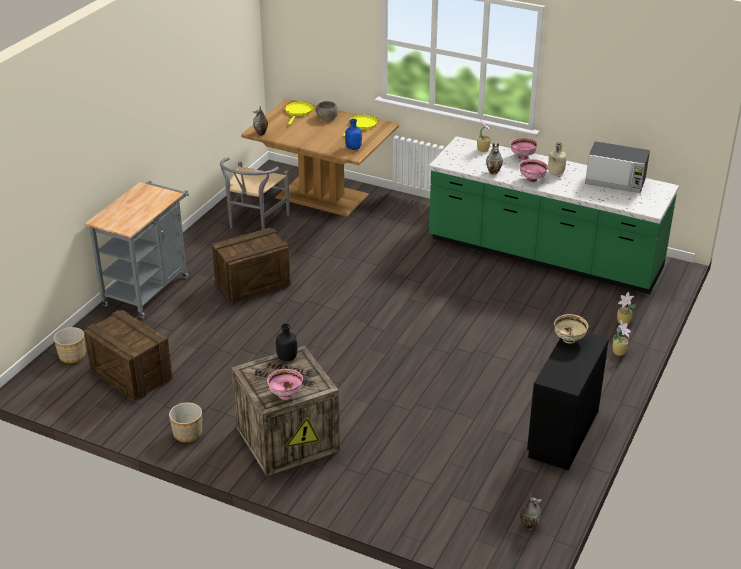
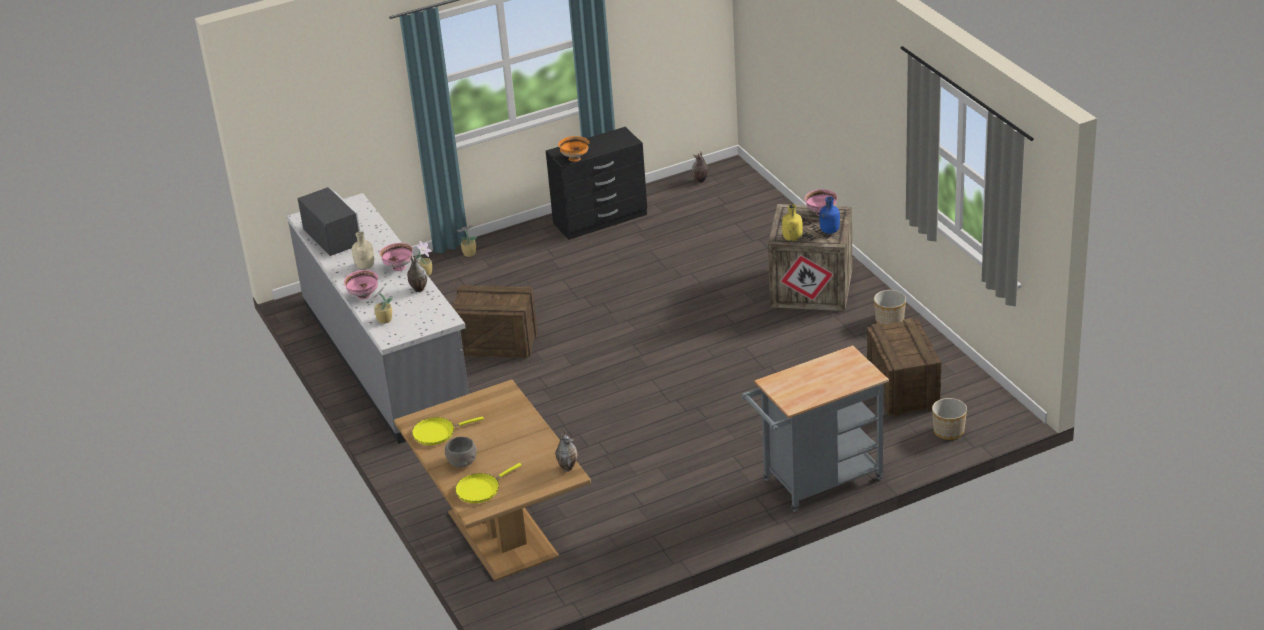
camera: 140 degrees left, 0 degrees up
(253, 284) = (703, 442): crate -> crate (496, 343)
(254, 223) = (622, 526): grey chair -> none
(287, 358) = (792, 238): black bottle -> yellow bottle
(353, 148) = (492, 400): blue bottle -> blue bottle (829, 231)
(544, 255) = (387, 358): green counter -> grey counter
(569, 340) = (574, 158): beige bowl -> orange bowl

